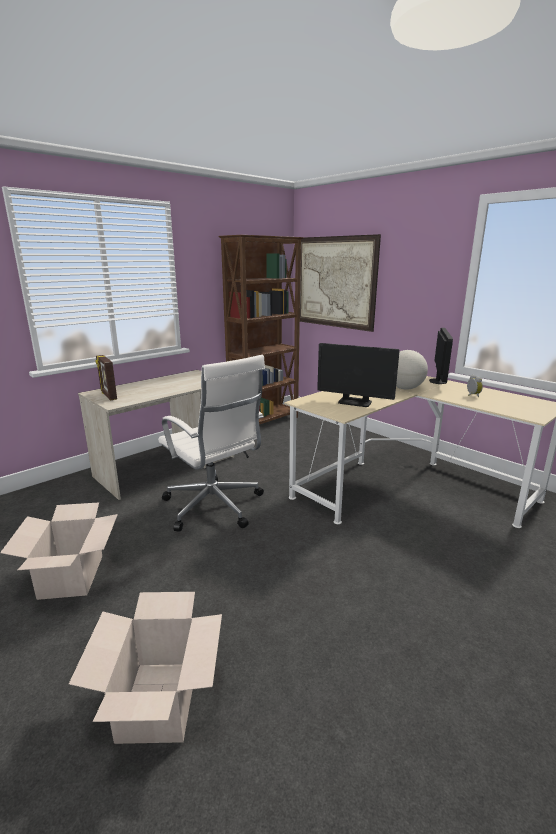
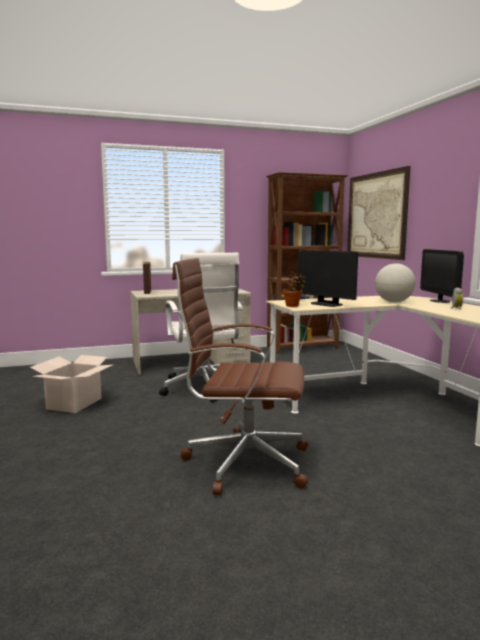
camera: 25 degrees right, 10 degrees down
(158, 701) = (71, 462): cardboard box -> none
(328, 410) = (293, 305): none -> potted plant
(357, 622) = (243, 462): none -> brown office chair
(437, 381) = (440, 301): monitor -> monitor turned 135 degrees clockwise

